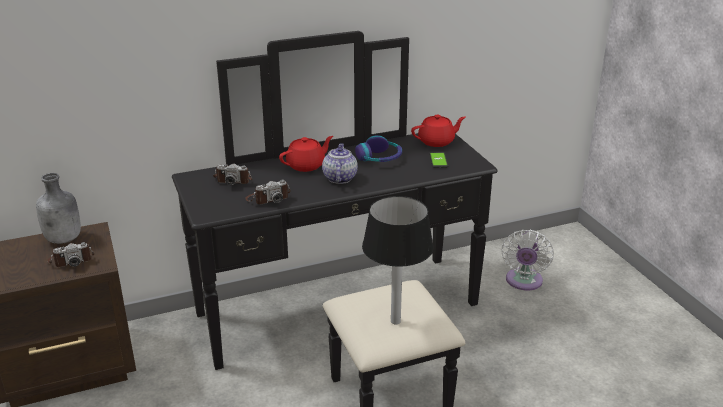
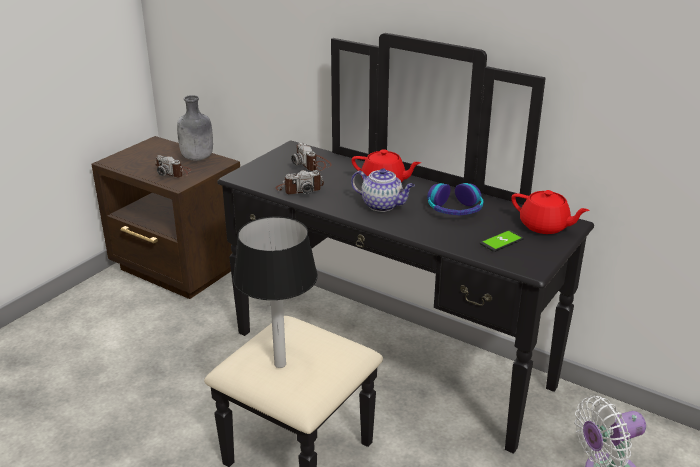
camera: 55 degrees right, 0 degrees up
(268, 198) = (299, 189): camera -> camera turned 45 degrees counterclockwise
(339, 178) = (383, 205): teapot -> teapot turned 60 degrees clockwise

